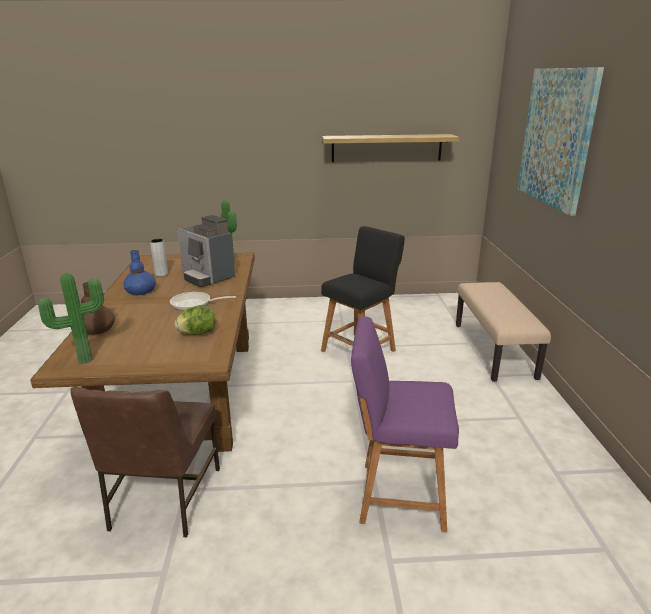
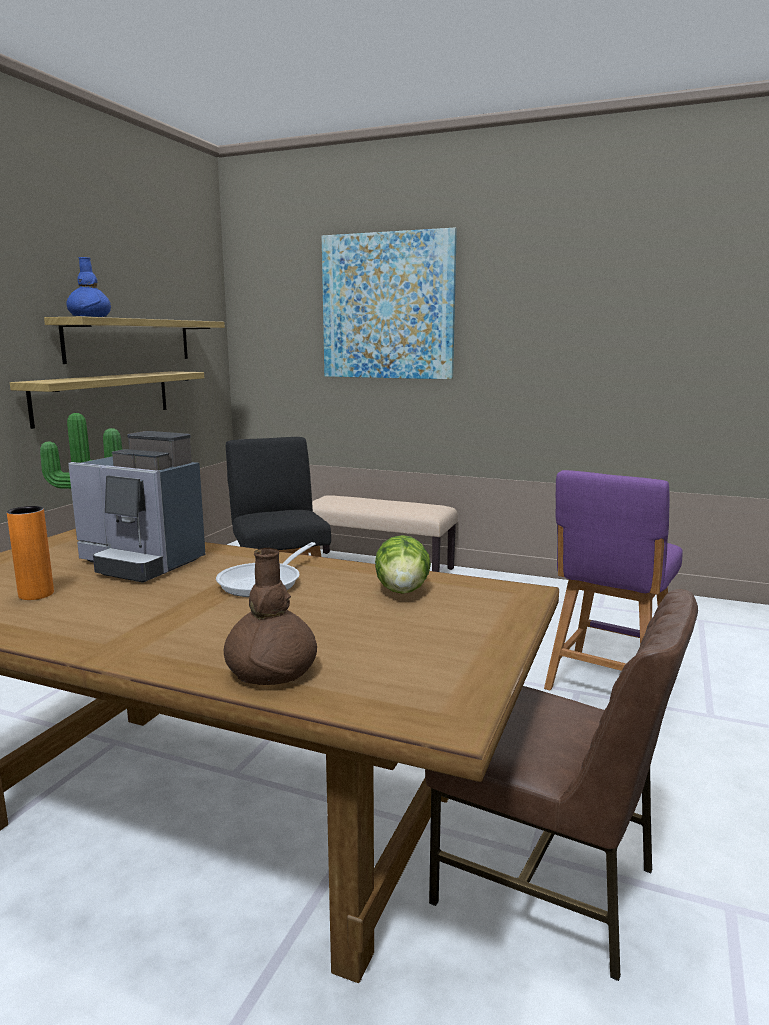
camera: 65 degrees left, 10 degrees down
(84, 359) = (426, 688): potted plant -> none
(141, 291) = (107, 618): blue vase -> blue vase (90, 317)
(161, 274) = (36, 594): grey vase -> orange vase
(207, 277) = (141, 563): coffee machine -> coffee machine turned 45 degrees clockwise
(359, 182) = (103, 397): none -> shelf

